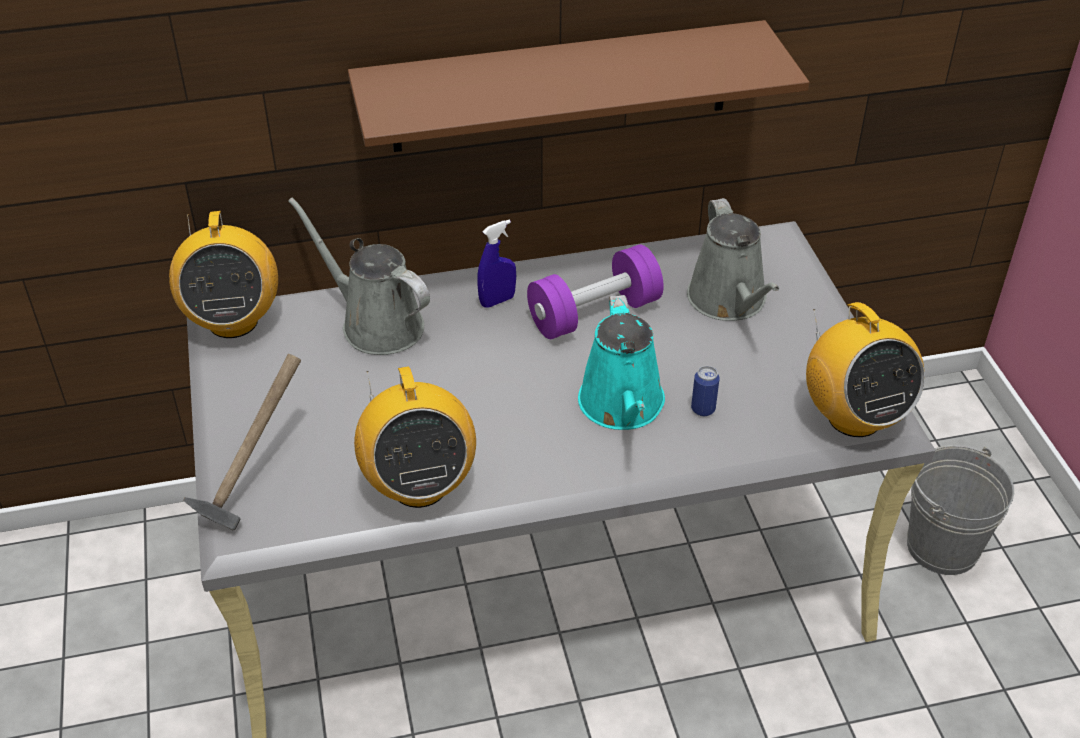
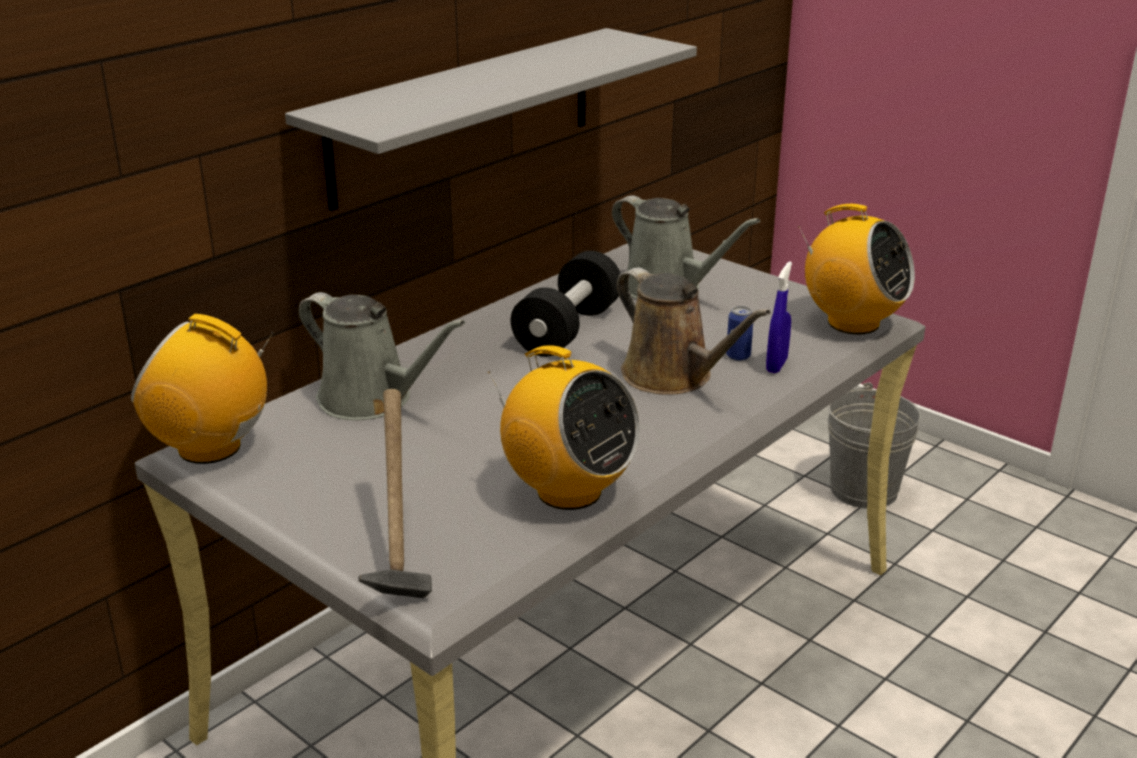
camera: 35 degrees left, 15 degrees down
(233, 321) = (211, 447): radio -> radio turned 150 degrees clockwise
(376, 324) = (372, 400): grey watering can -> grey watering can turned 150 degrees counterclockwise
(497, 301) = (470, 348): blue spray bottle -> blue spray bottle (776, 365)
(561, 87) = (465, 115): brown shelf -> grey shelf
(594, 314) = (568, 330): purple dumbbell -> black dumbbell
(622, 406) = (673, 377): turquoise watering can -> brown watering can

